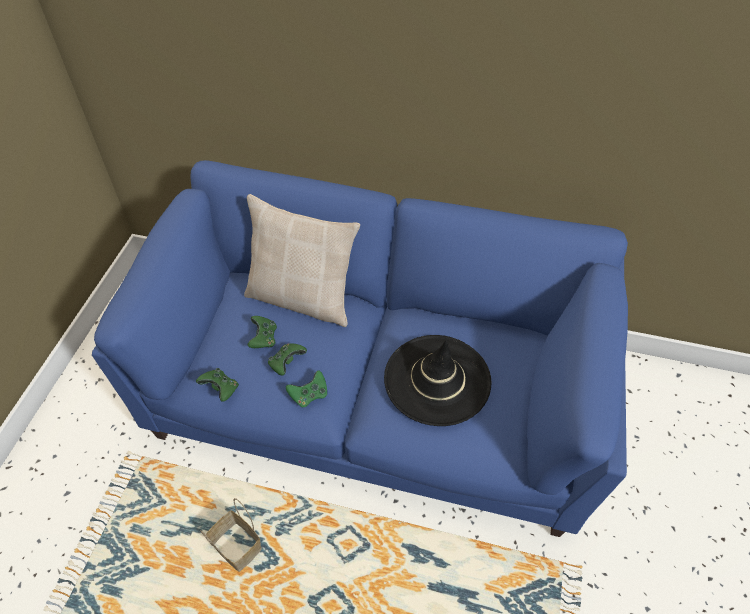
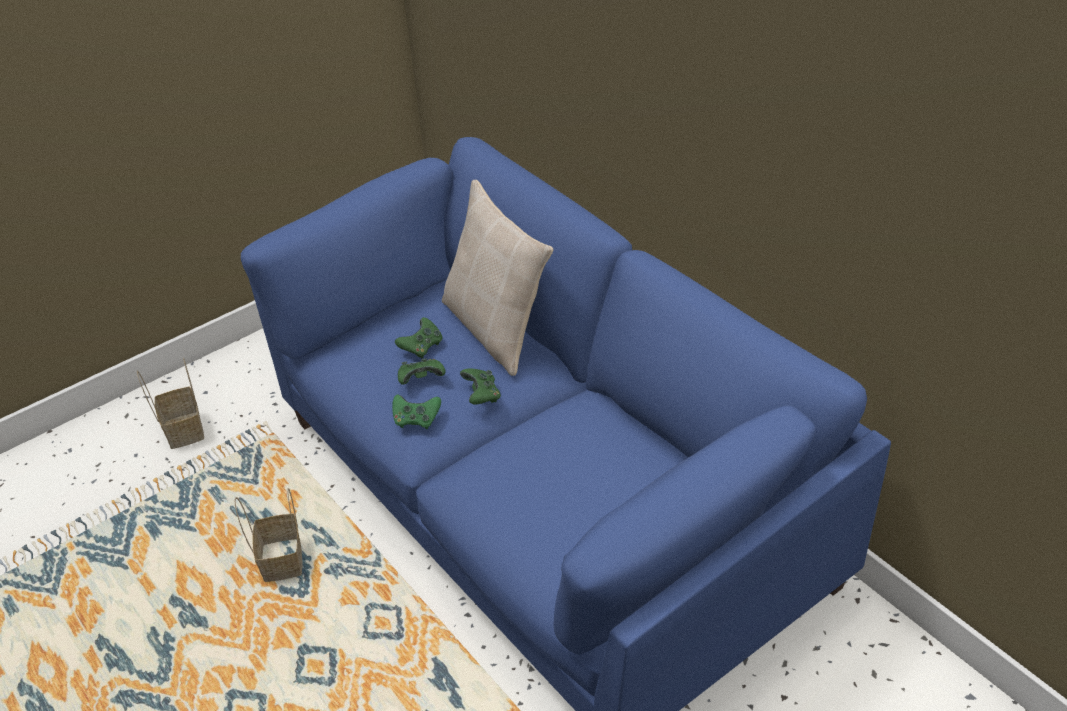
camera: 40 degrees right, 10 degrees down
(62, 496) = (183, 429): none -> basket
(221, 389) = (343, 373): green game controller -> green game controller (482, 396)
(437, 379) = (553, 471): black hat -> none

